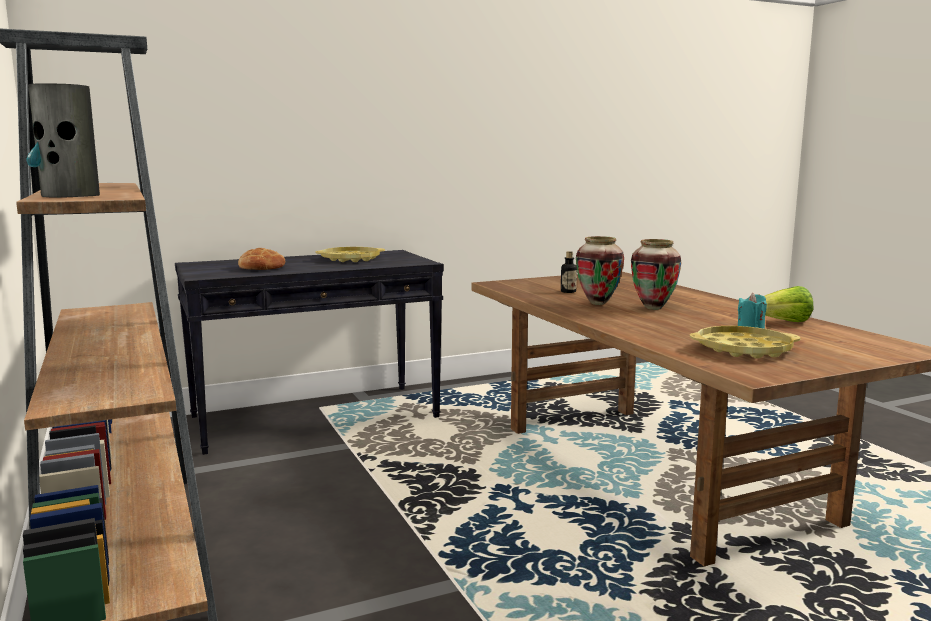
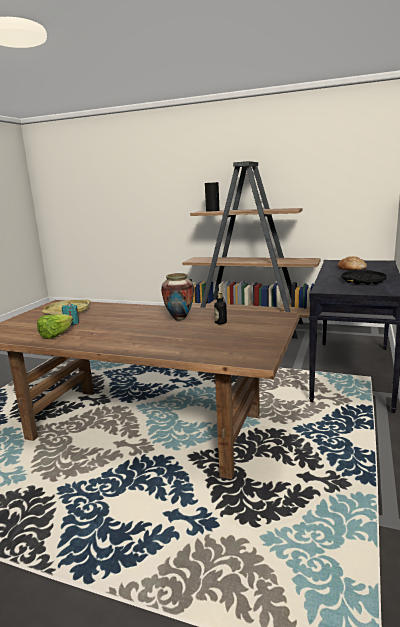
camera: 135 degrees right, 5 degrees up
(350, 259) = (363, 281): yellow tray -> black tray
(653, 308) = (143, 324): vase -> none

